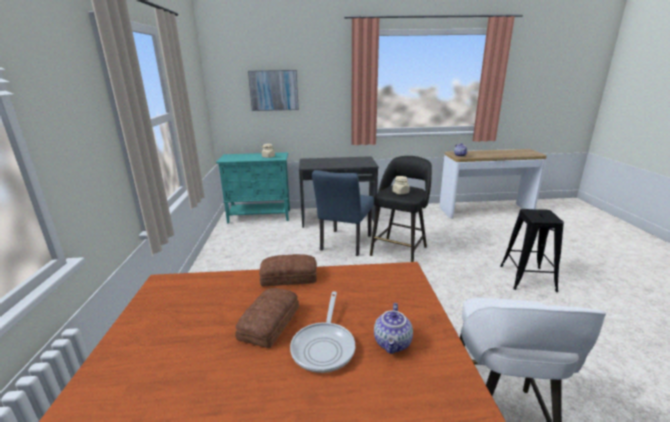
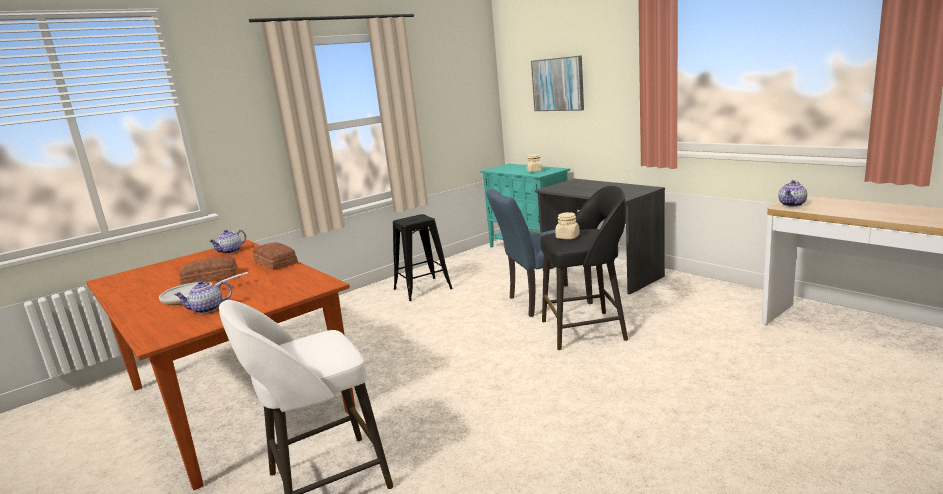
camera: 55 degrees right, 5 degrees down
(180, 292) = (231, 251): none -> teapot
(527, 278) = (669, 432): black stool -> black stool (422, 289)

